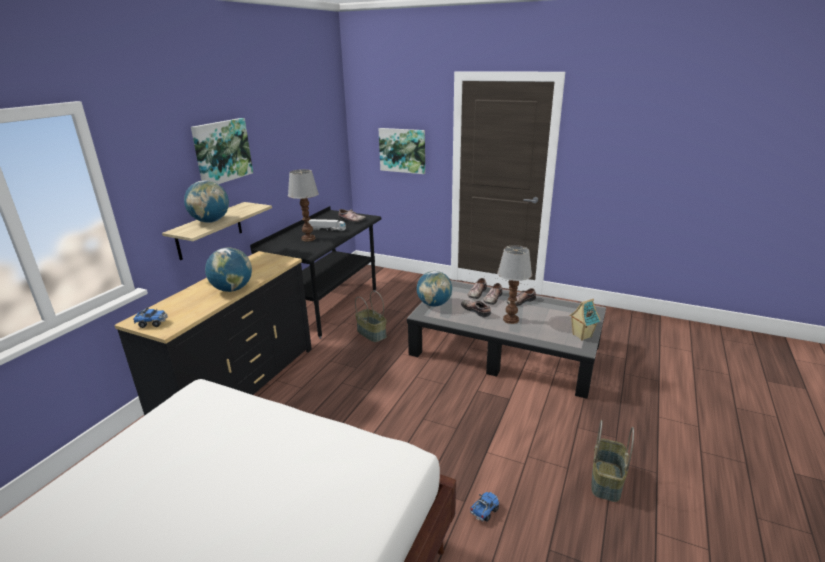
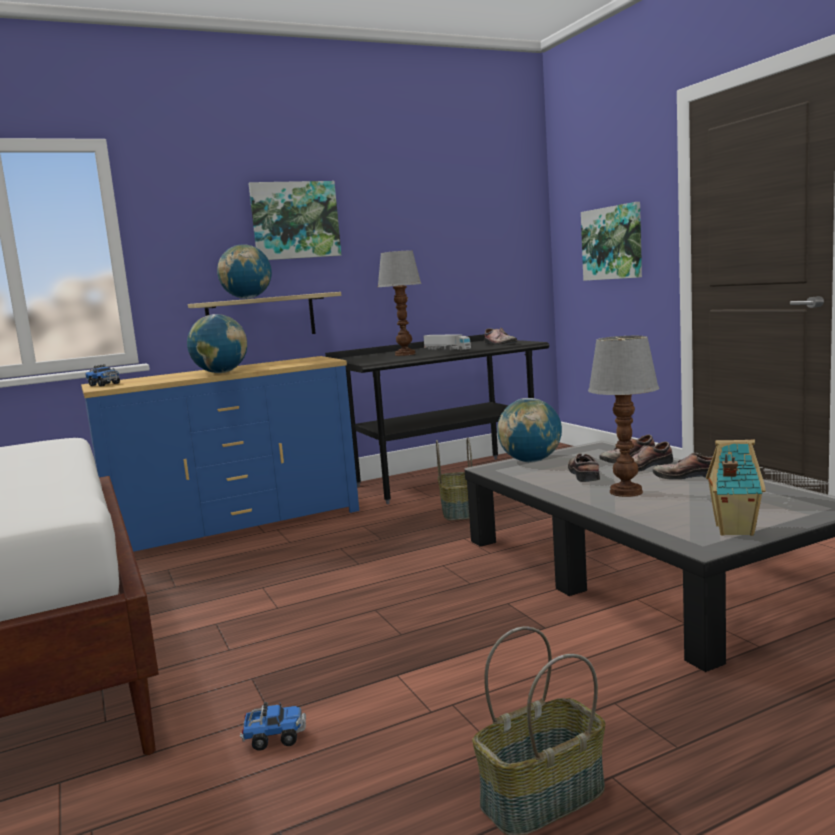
camera: 40 degrees right, 15 degrees down
(239, 386) = (235, 526): black dresser -> blue dresser

